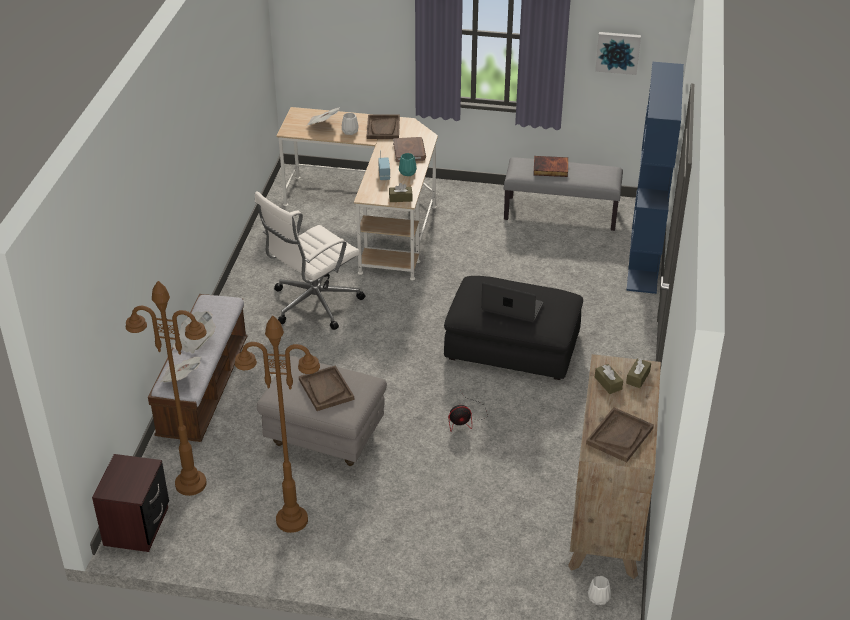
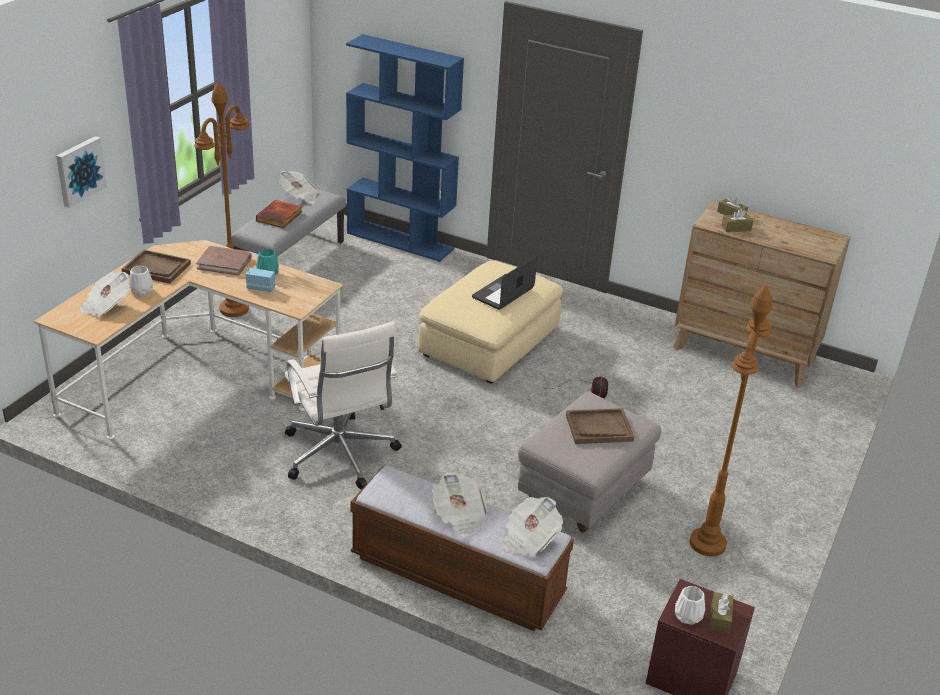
camera: 75 degrees left, 5 degrees down
(191, 484) = (629, 615): brown floor lamp -> brown floor lamp (234, 309)
(400, 198) = (318, 288): brown tissue box -> brown tissue box (720, 617)
(512, 346) = (490, 342): black ottoman -> beige ottoman
(593, 169) = (299, 196): none -> newspaper
(598, 598) = (836, 382): white vase -> white vase (688, 616)
(618, 52) = (270, 66): picture -> picture (79, 170)
(619, 436) = (807, 240): brown tray -> none

